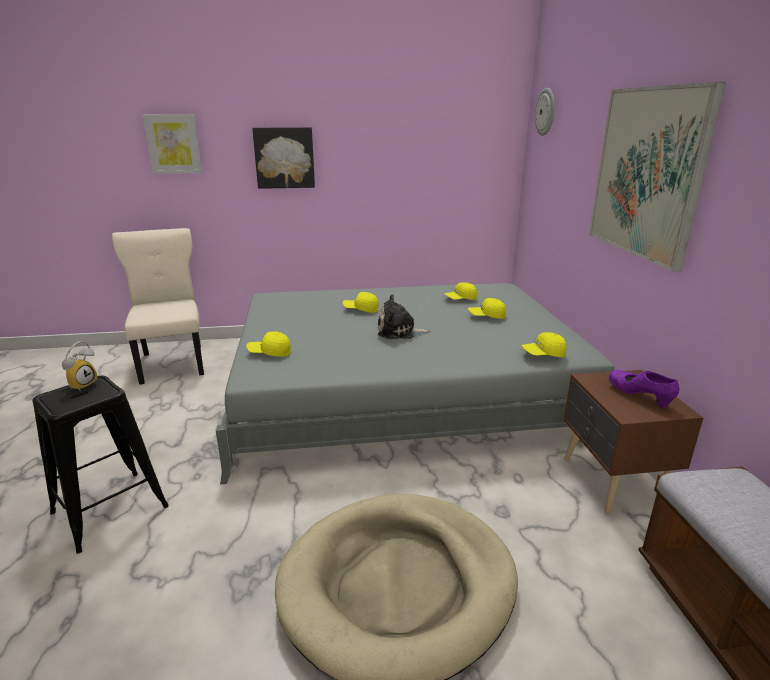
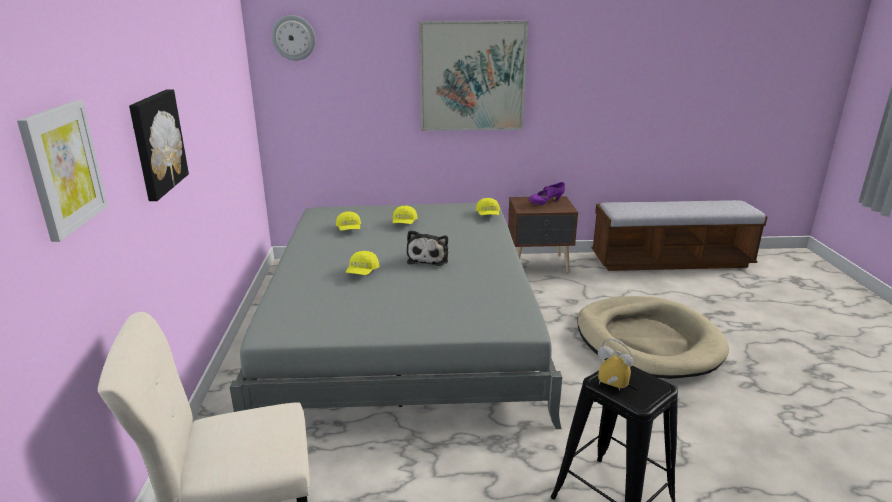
camera: 85 degrees left, 0 degrees up
(269, 353) = (468, 320): yellow cap -> none

